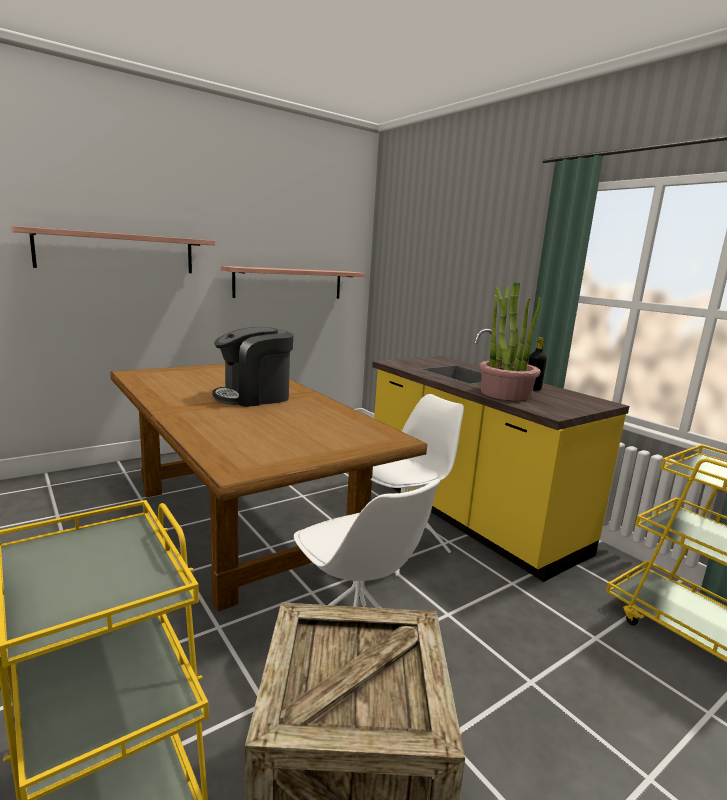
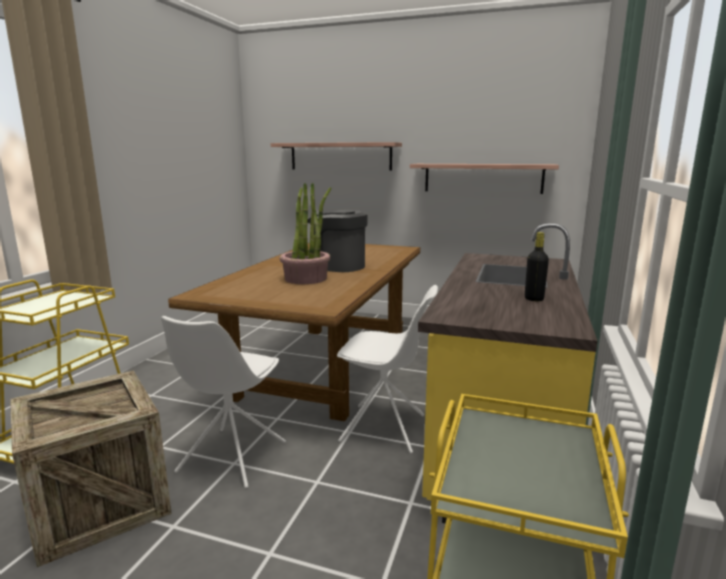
camera: 55 degrees right, 0 degrees up
(505, 393) = (476, 294): potted plant -> potted plant (306, 278)

